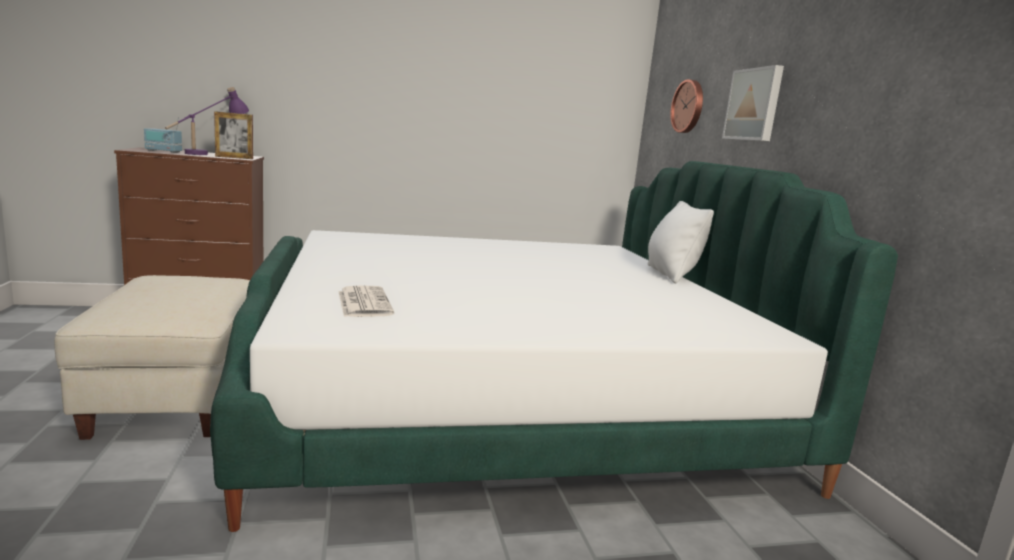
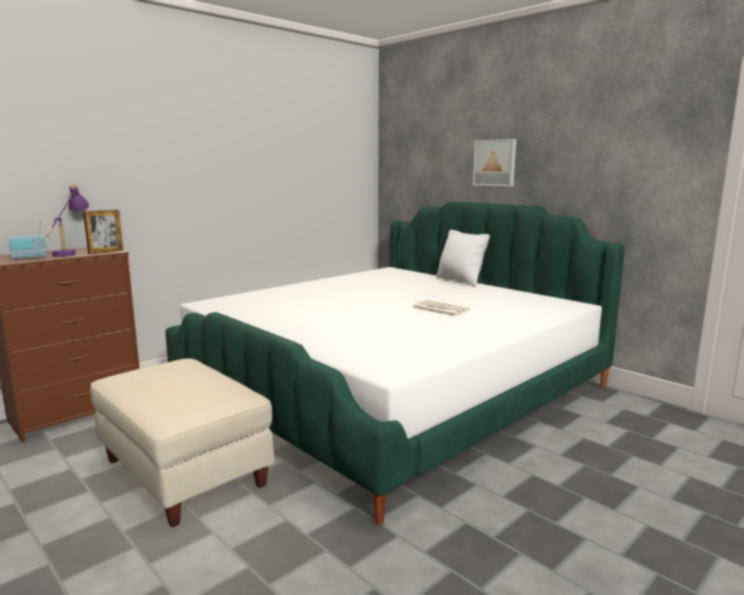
camera: 30 degrees left, 0 degrees up
(363, 302) = (372, 345): newspaper -> newspaper (439, 309)
(689, 106) = (430, 162): wall clock -> none

